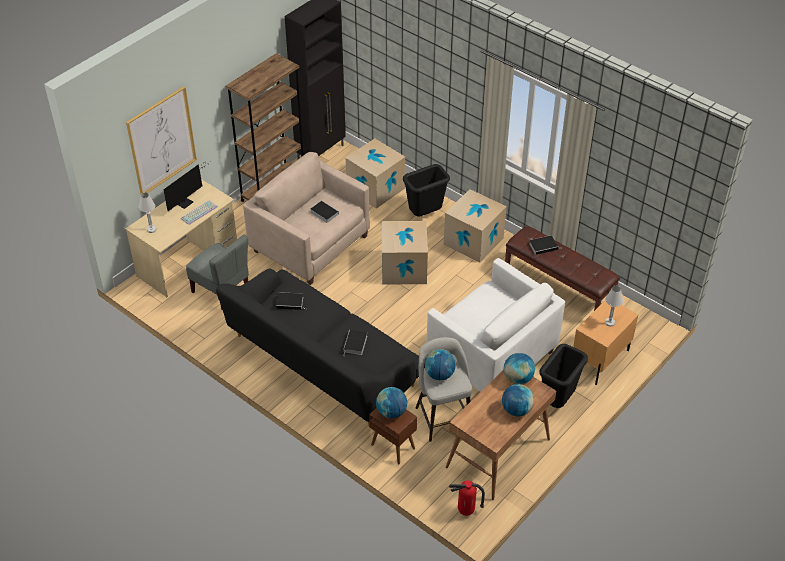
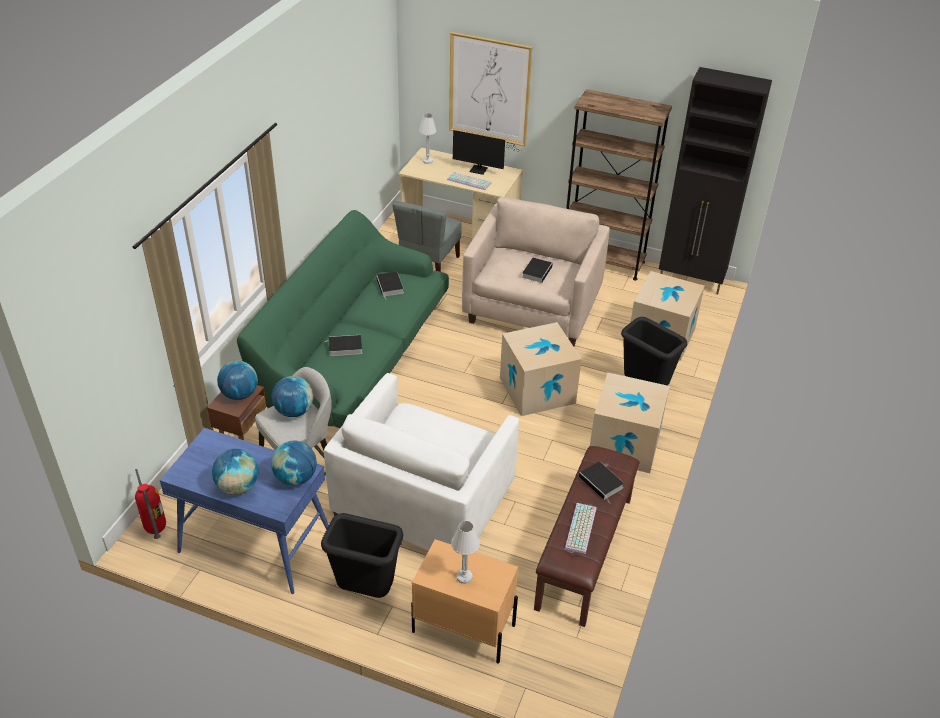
camera: 70 degrees right, 5 degrees down
(322, 362) = (354, 358): black sofa -> green sofa
(498, 454) = (254, 543): brown desk -> blue desk
(578, 266) = (581, 529): none -> keyboard

